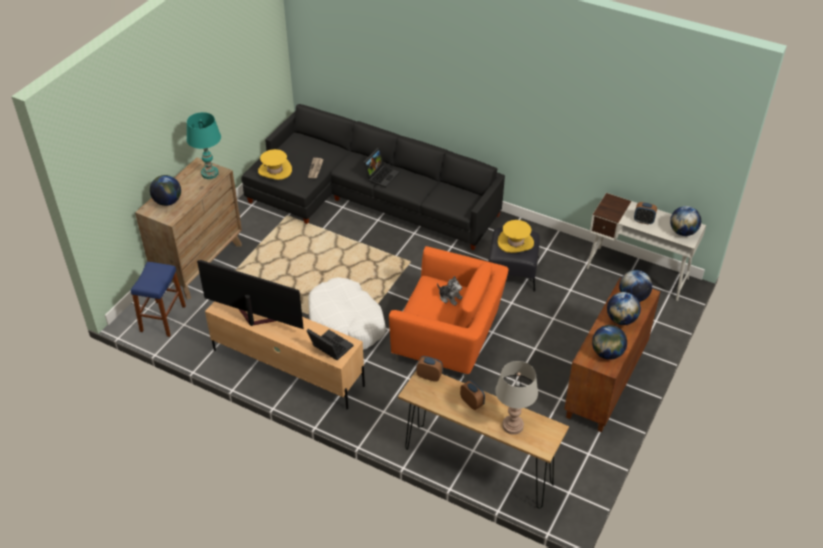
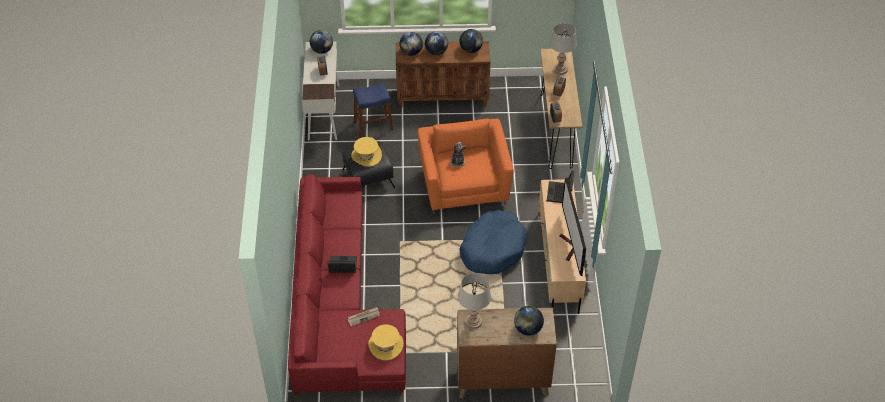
camera: 120 degrees left, 5 degrees up
(163, 318) = (576, 366): blue stool -> blue stool (373, 126)
(210, 173) = (473, 322): turquoise table lamp -> grey table lamp
(346, 323) = (492, 248): white dog bed -> blue dog bed
(367, 197) = (339, 307): black sofa -> red sofa

